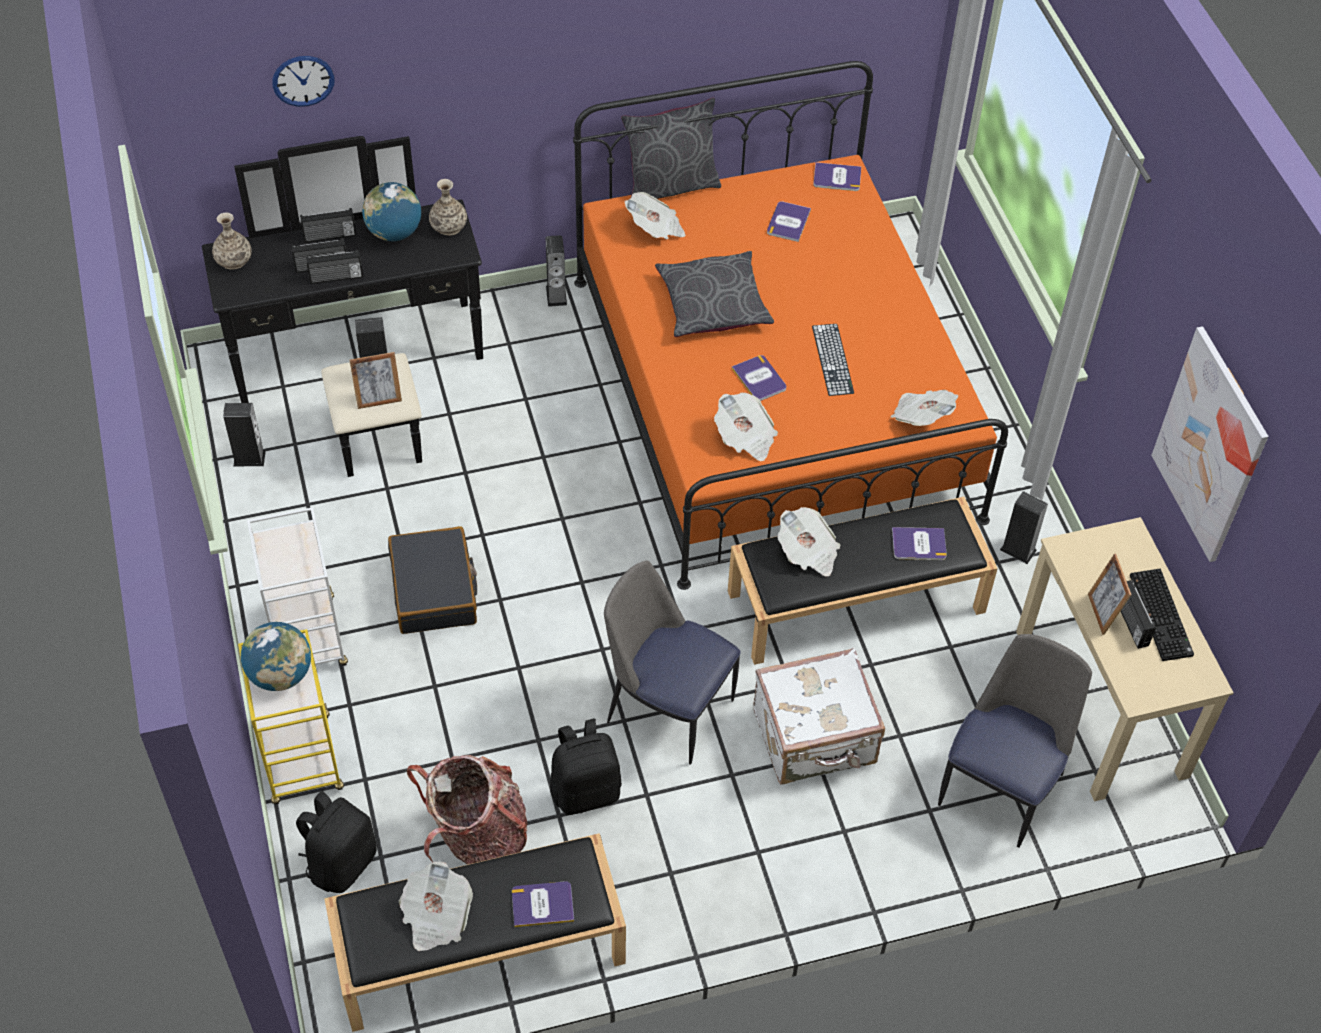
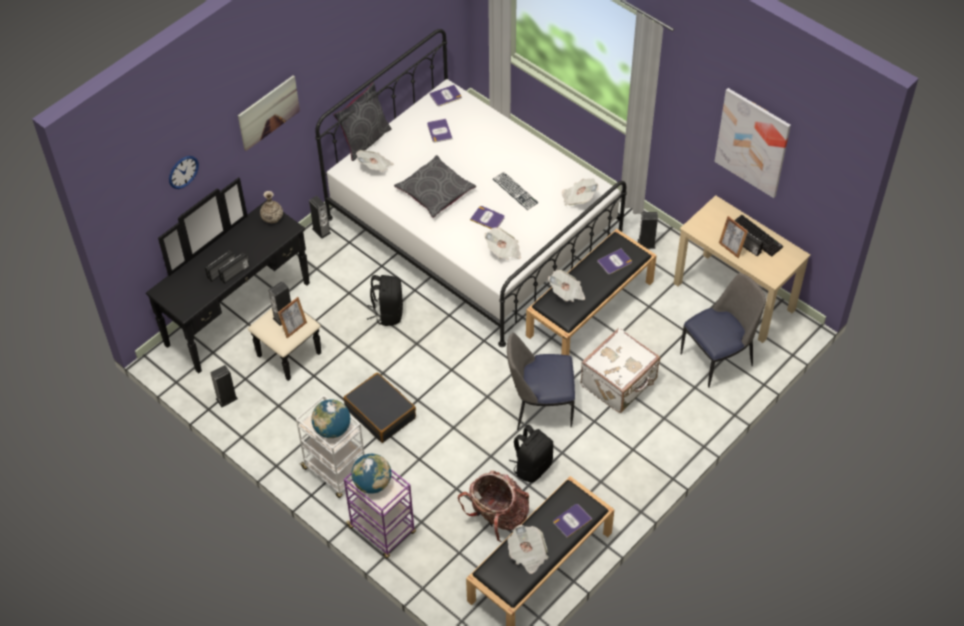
camera: 30 degrees left, 0 degrees up
(234, 260) = (171, 292): vase -> none
(302, 760) = (382, 530): yellow cart -> purple cart
(330, 236) = (212, 253): radio -> none
(341, 862) = (441, 566): black backpack -> black backpack (388, 313)
(394, 233) = (246, 235): globe -> globe (332, 429)
(490, 55) = (268, 112): none -> picture
(772, 396) = (473, 228): orange bed -> white bed
(1001, 786) = (718, 358): chair -> chair turned 60 degrees clockwise

